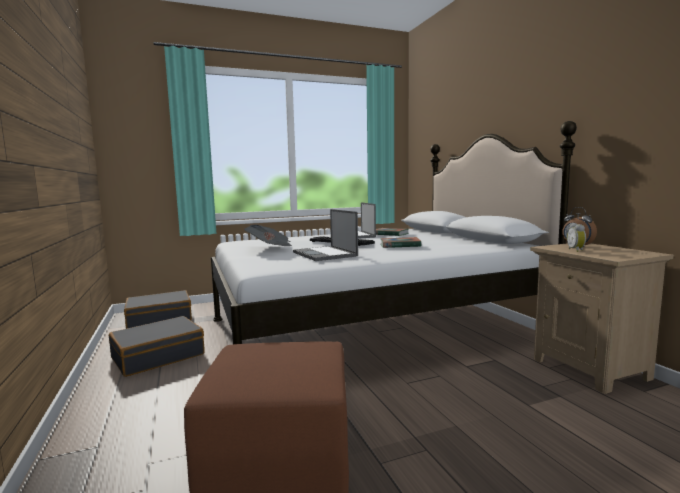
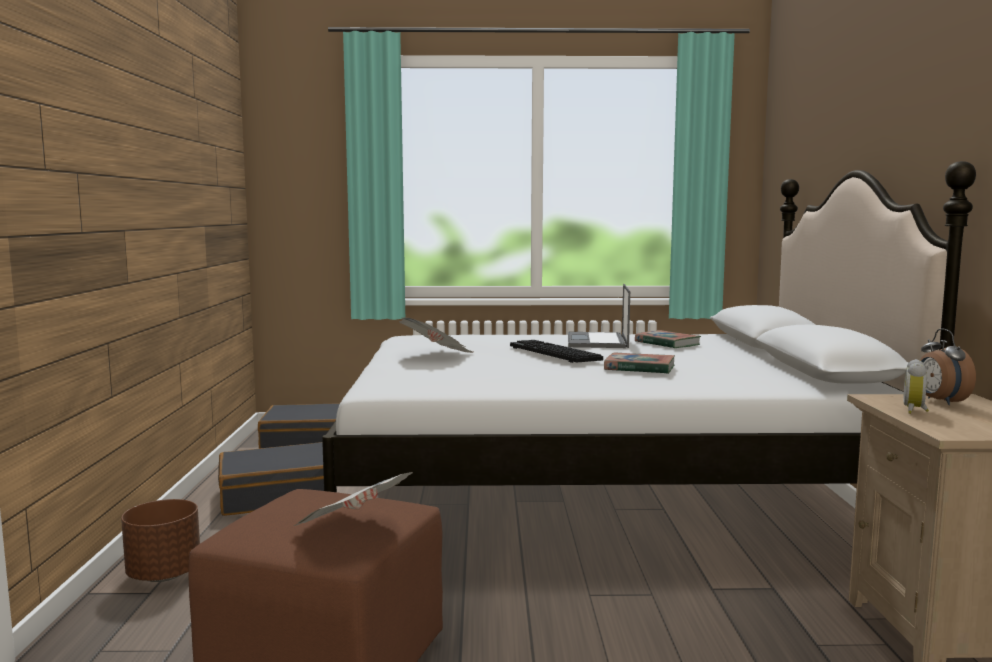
camera: 20 degrees right, 0 degrees up
(101, 429) = (164, 574): none -> brown planter
(308, 366) = (353, 530): none -> newspaper
(325, 254) = (498, 373): laptop -> none

